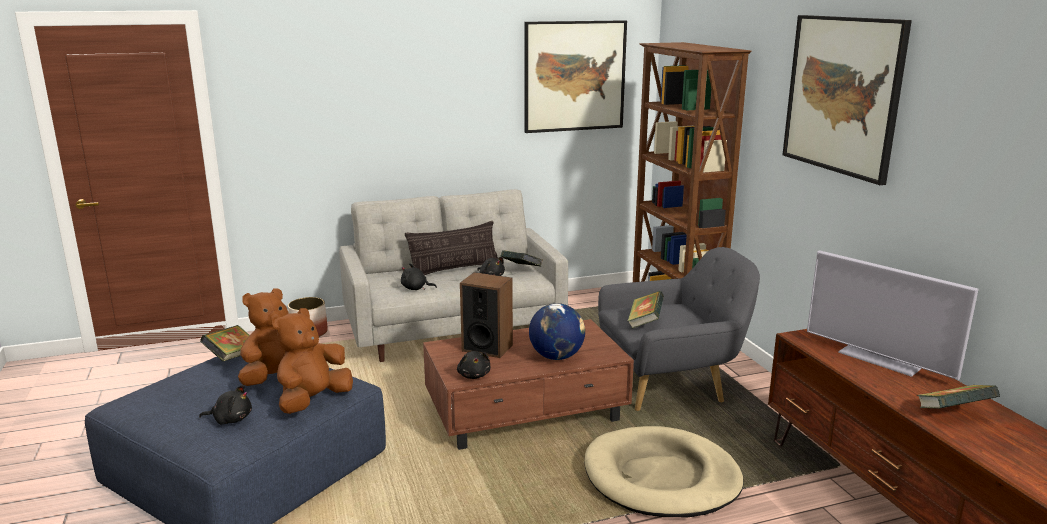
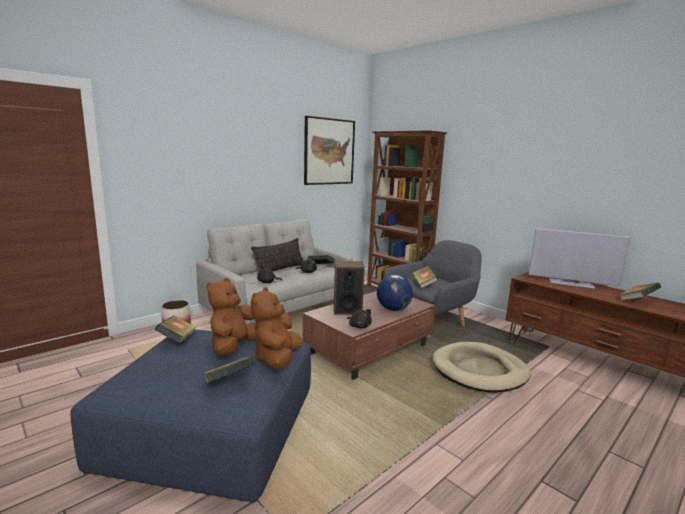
camera: 25 degrees left, 5 degrees down
(231, 419) = (228, 383): black plush toy -> book
(842, 95) = (518, 149): picture -> none

